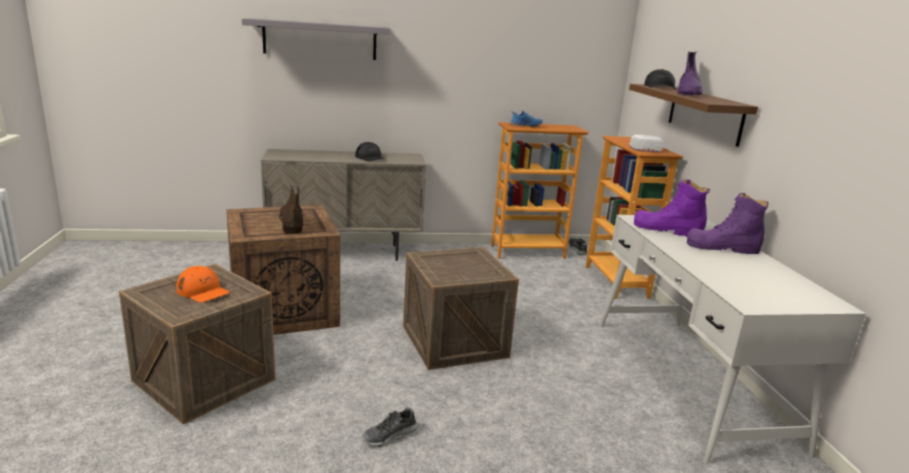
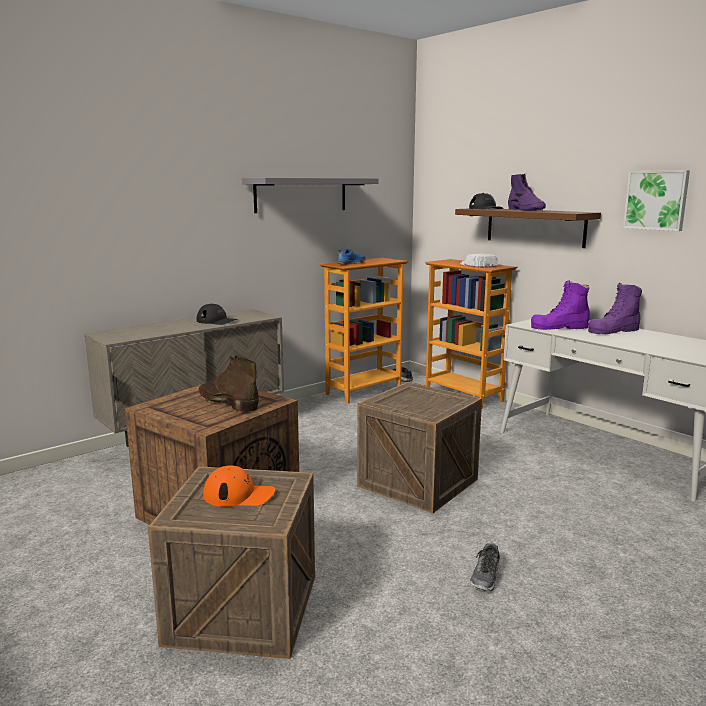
camera: 30 degrees left, 5 degrees down
(320, 39) = (134, 192): grey shelf -> grey shelf (301, 194)
(808, 99) = (656, 200): none -> picture

